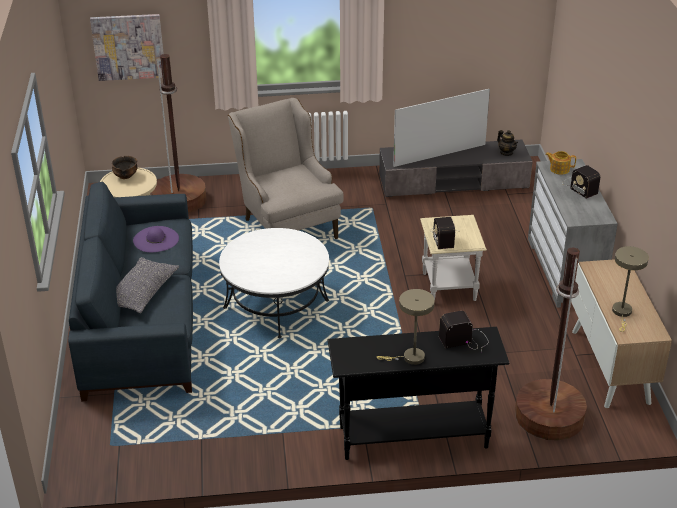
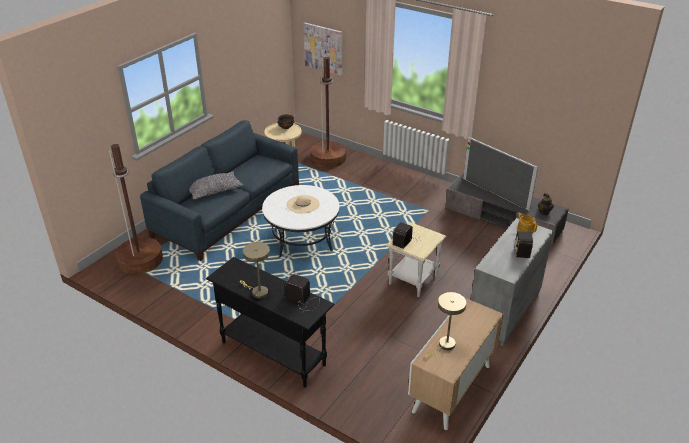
camera: 40 degrees right, 0 degrees up
(156, 239) = (257, 167): purple hat -> none
(274, 256) = (303, 204): none -> beige hat
(286, 223) = (367, 197): beige armchair -> none
(439, 155) = (495, 194): television -> television turned 150 degrees counterclockwise
(549, 416) = (367, 393): brown floor lamp -> brown floor lamp (140, 260)

